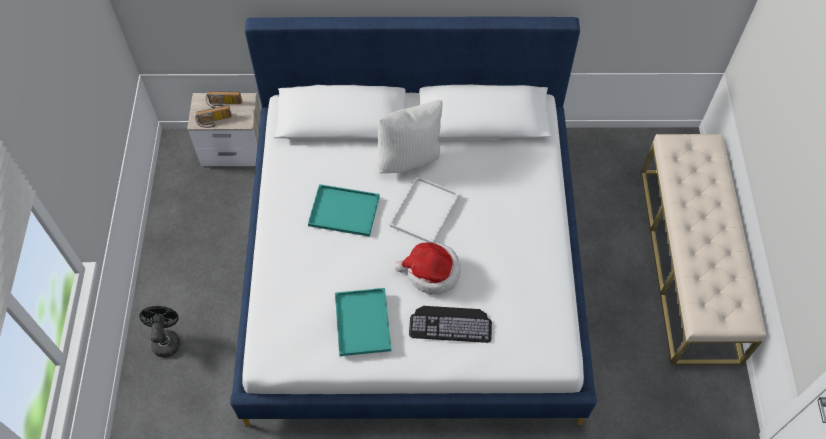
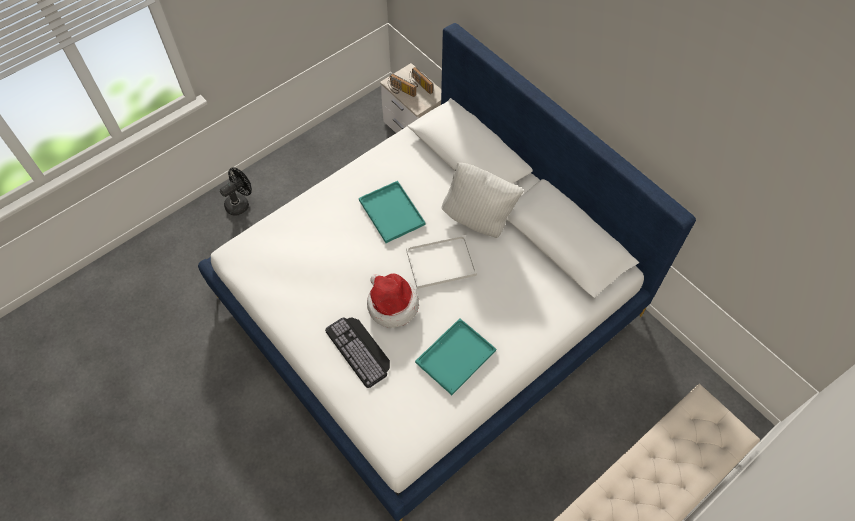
camera: 50 degrees right, 0 degrees up
(361, 321) = (310, 289): turquoise tray -> turquoise tray (456, 355)

